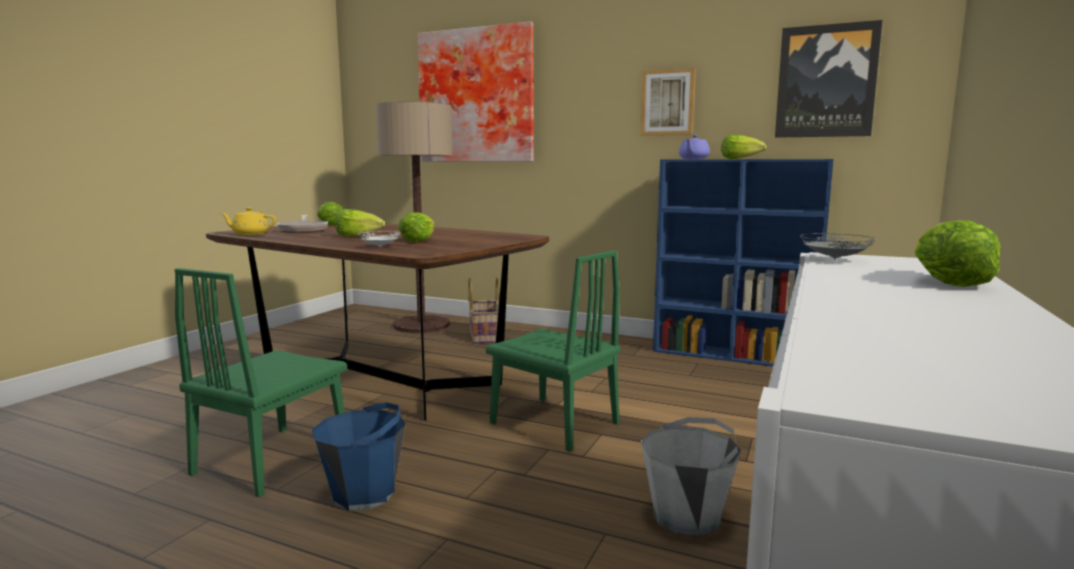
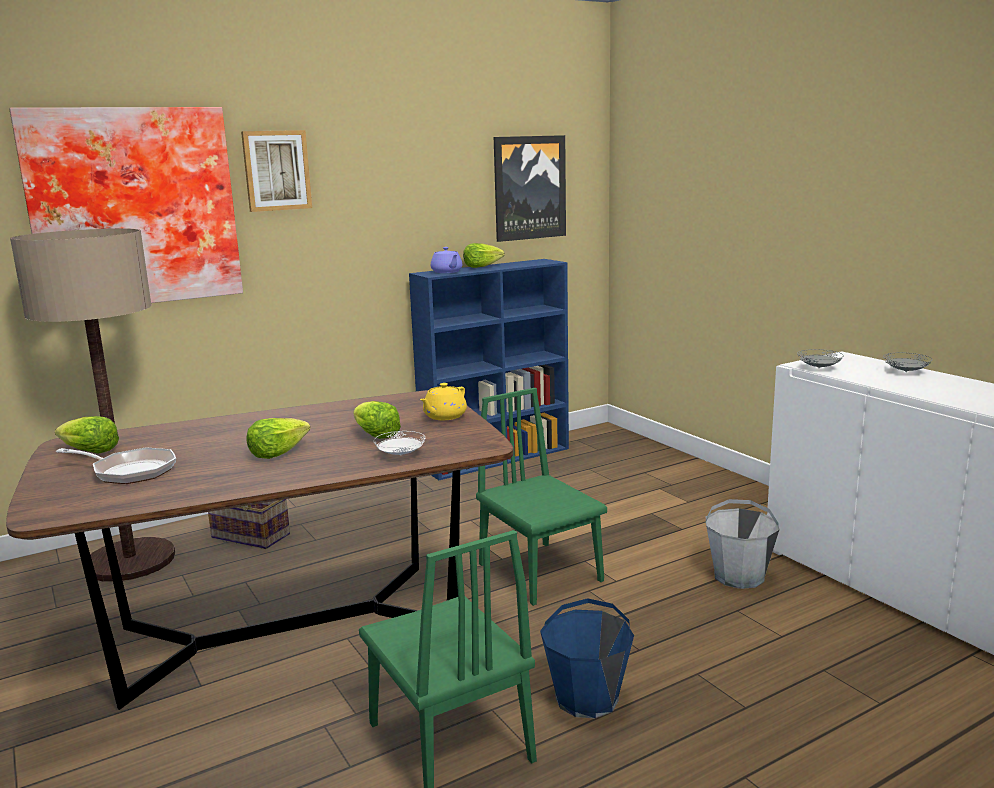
camera: 55 degrees left, 5 degrees up
(250, 234) = (110, 504): yellow teapot -> yellow teapot (444, 416)
(554, 423) = (540, 572): green chair -> green chair turned 105 degrees counterclockwise
(668, 102) = (396, 210): picture -> picture (276, 170)
(947, 281) = (905, 372): lettuce -> grey plate

